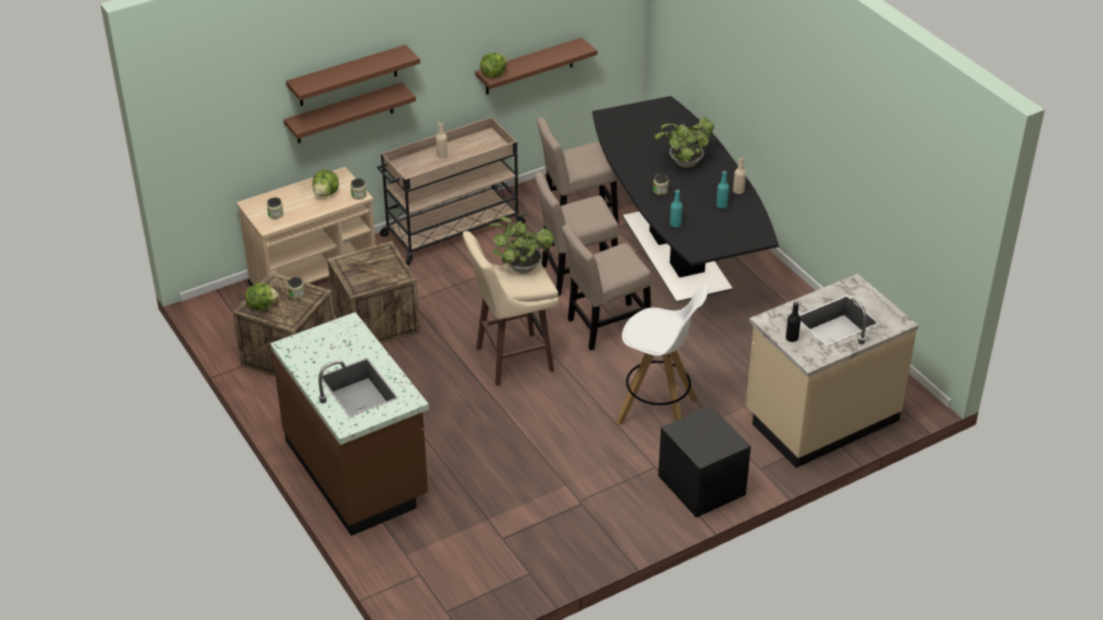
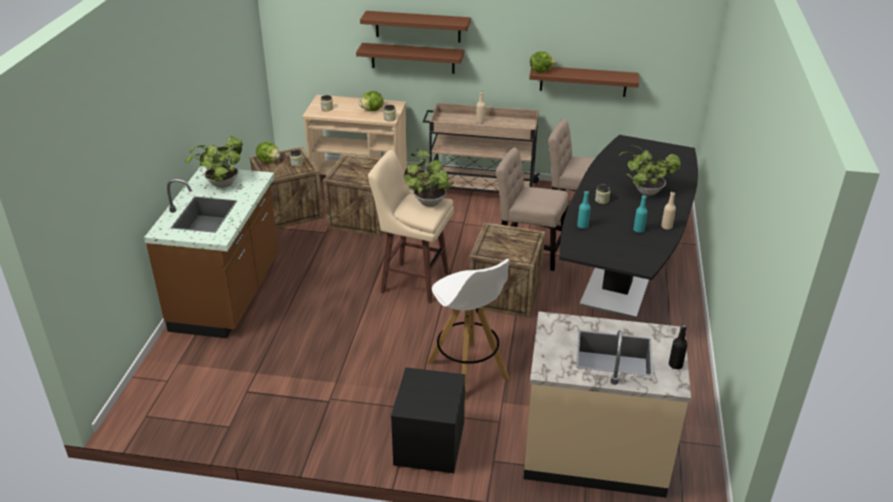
camera: 40 degrees right, 5 degrees down
(325, 351) = (220, 184): none -> potted plant
(605, 326) = (505, 294): beige chair -> crate
(791, 338) = (553, 345): black bottle -> black bottle (675, 365)

